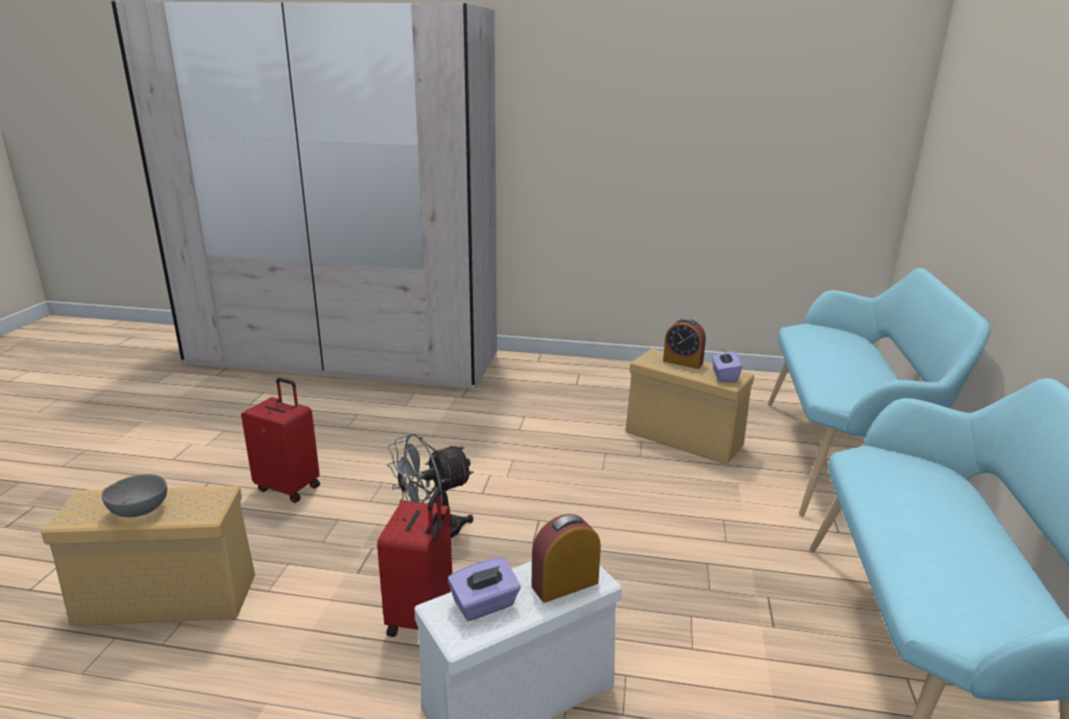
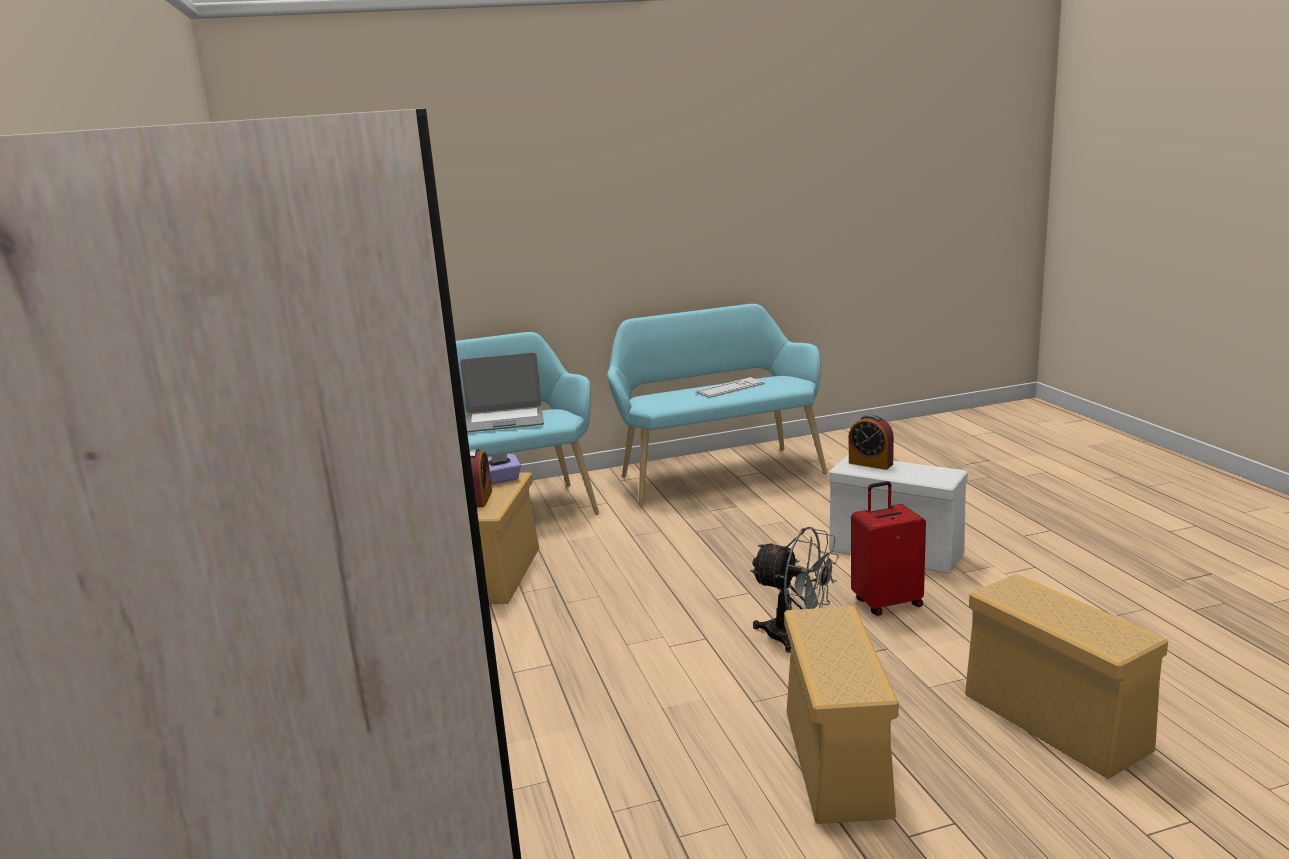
camera: 115 degrees left, 5 degrees down
(138, 510) = (1071, 612): grey bowl -> none
(289, 487) = (835, 760): red suitcase -> beige storage box
(484, 605) = (920, 474): purple tissue box -> none
(848, 372) = (504, 421): none -> laptop
(939, 541) = (730, 388): none -> keyboard

